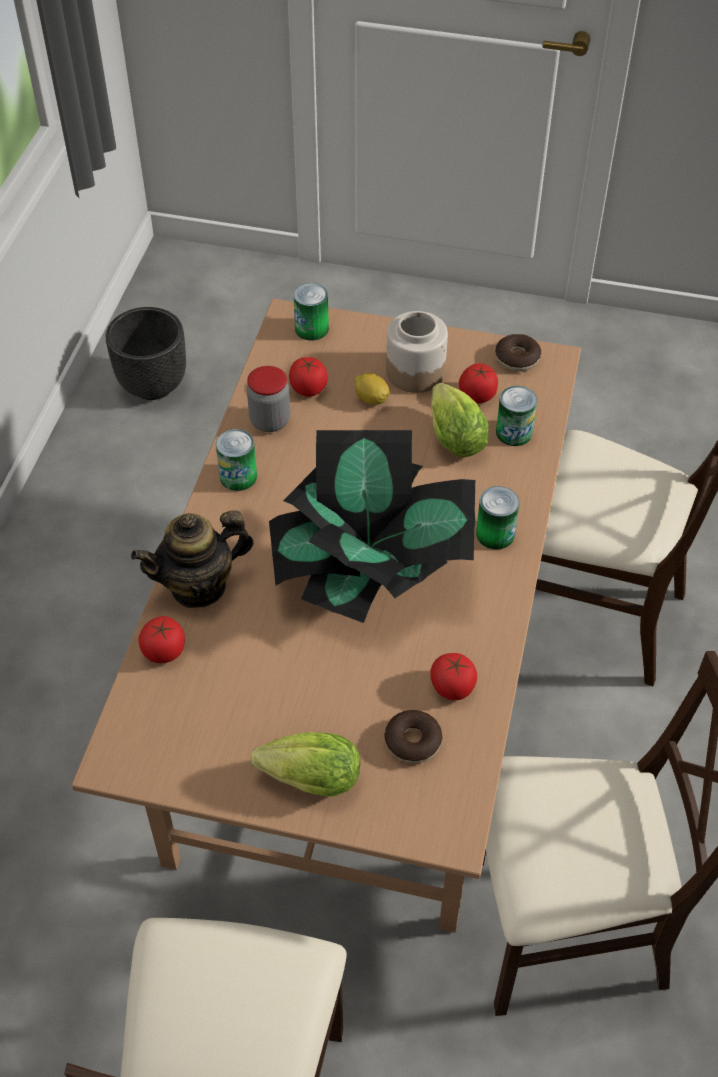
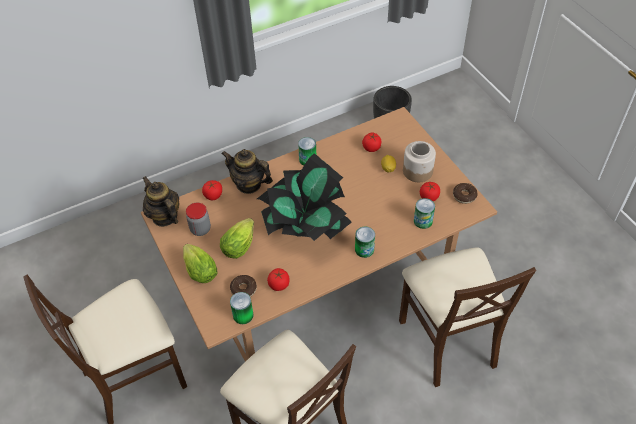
camera: 50 degrees right, 0 degrees up
(128, 754) = (164, 217): none -> teapot
(270, 421) = (343, 149): jar -> jar (200, 229)
(311, 328) = (402, 127): can -> can (243, 315)
(453, 435) = (399, 204): lettuce -> lettuce (240, 244)

